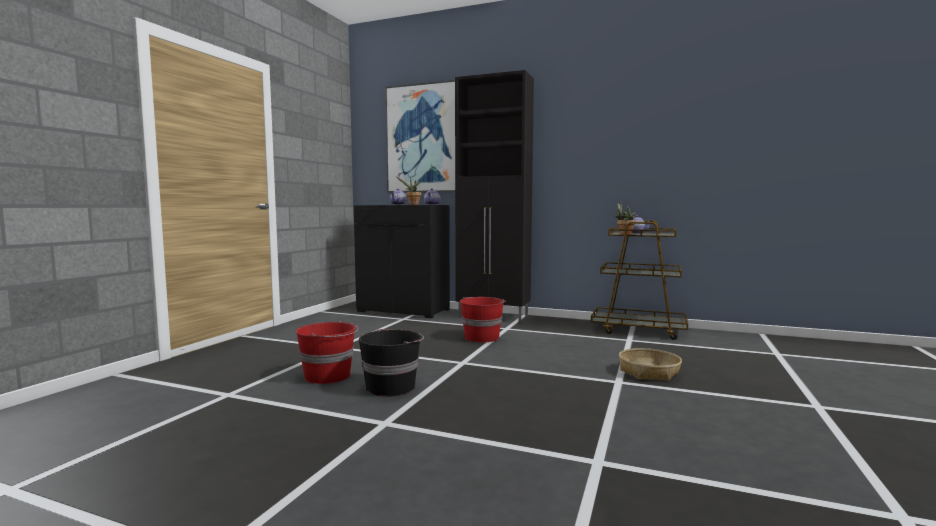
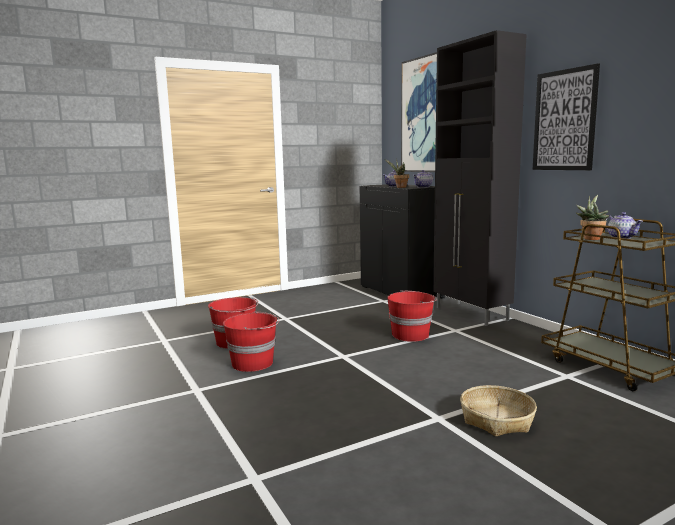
camera: 40 degrees right, 5 degrees up
(392, 387) = (253, 363): black bucket -> red bucket
(570, 148) = (564, 120): none -> picture

